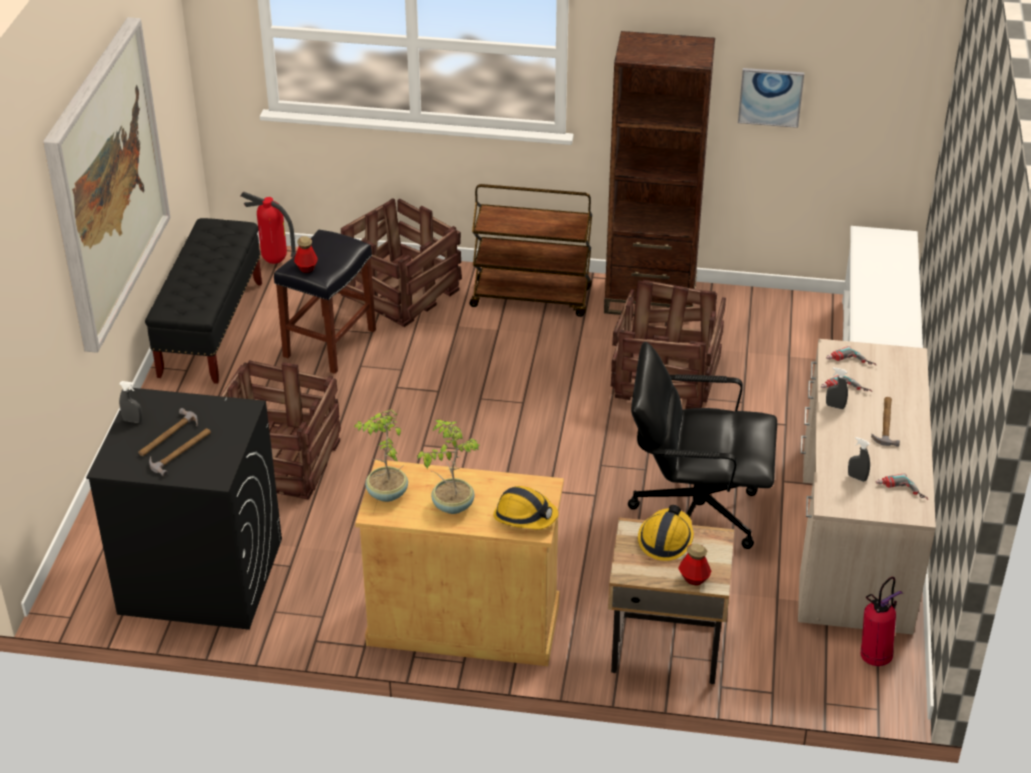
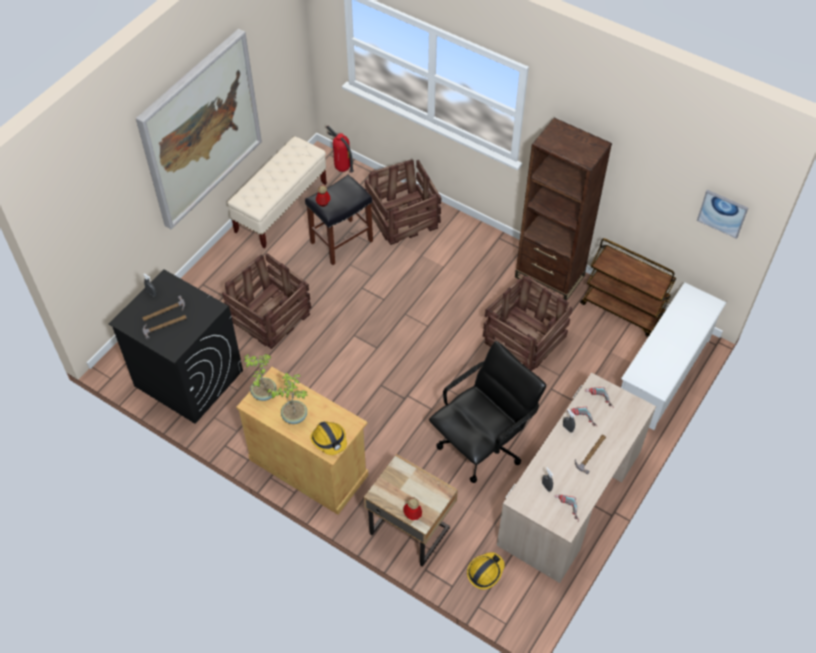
camera: 25 degrees right, 15 degrees up
(211, 329) = (281, 207): black bench -> beige bench
(532, 297) = (478, 249): brown cart -> brown cart (623, 310)
(666, 539) = (413, 480): hard hat -> hard hat (485, 572)
(695, 513) = (482, 444): black office chair -> black office chair turned 105 degrees clockwise
(770, 97) = (644, 189): picture -> picture (722, 213)
(875, 656) = (527, 588): fire extinguisher -> none

